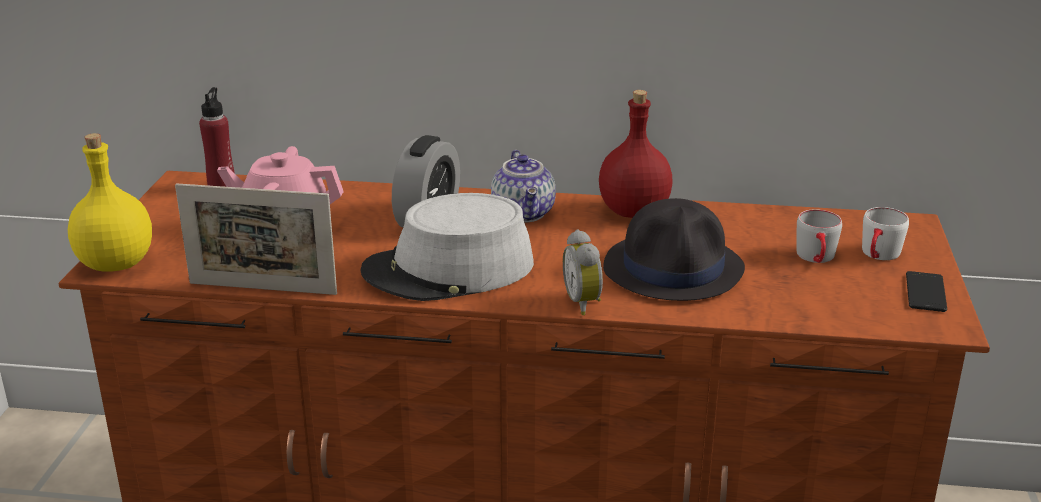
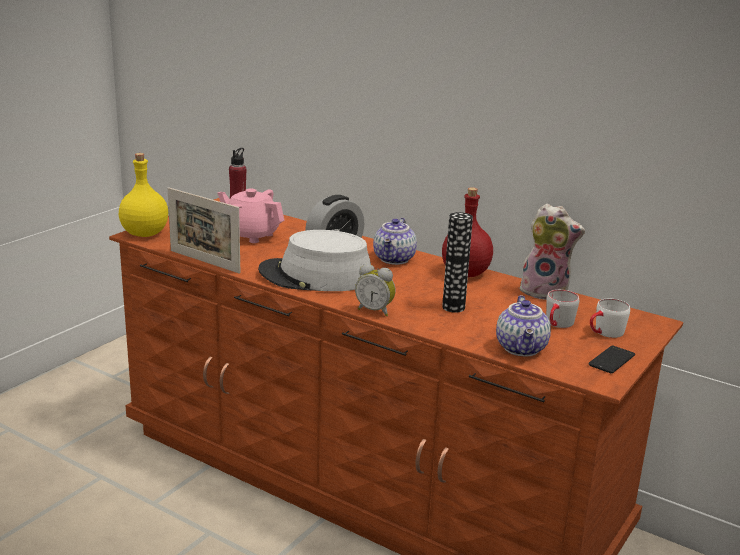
camera: 25 degrees right, 5 degrees down
(585, 303) = (375, 310): alarm clock -> alarm clock turned 75 degrees counterclockwise
(674, 269) = (453, 307): black hat -> vase
(754, 214) = (545, 292): none -> plush toy
(816, 307) = (522, 349): none -> teapot

